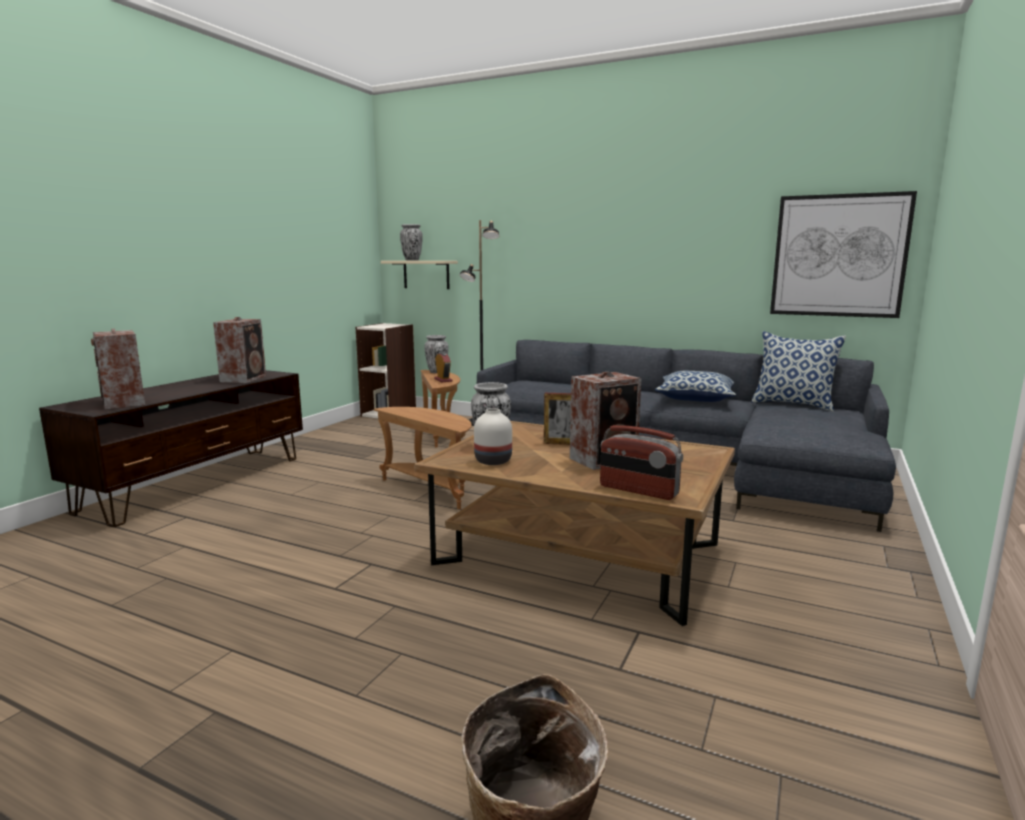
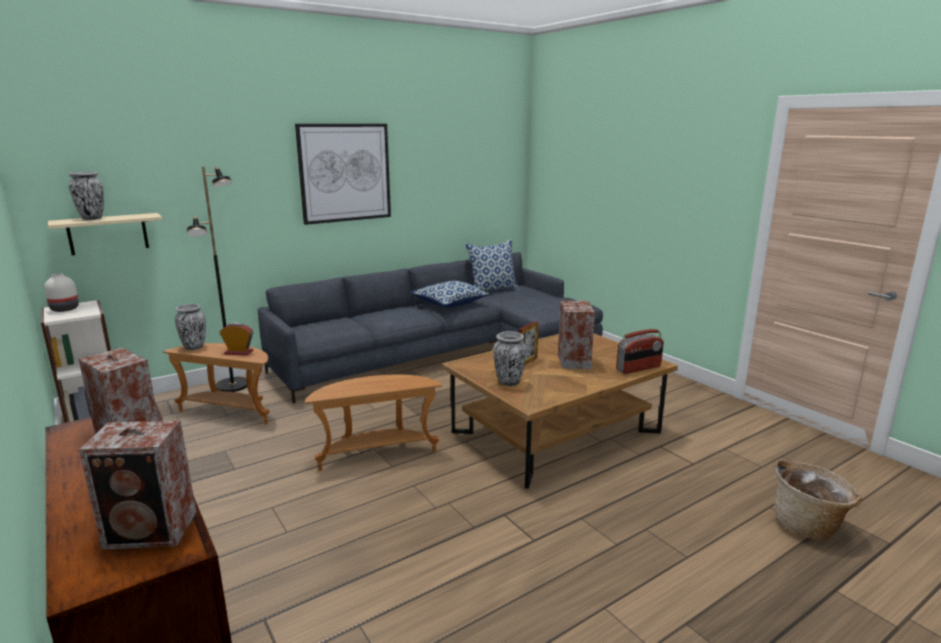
camera: 60 degrees left, 5 degrees up
(493, 461) = (546, 389): white vase -> white vase (65, 309)
(838, 256) = (489, 185): picture -> picture (345, 173)

